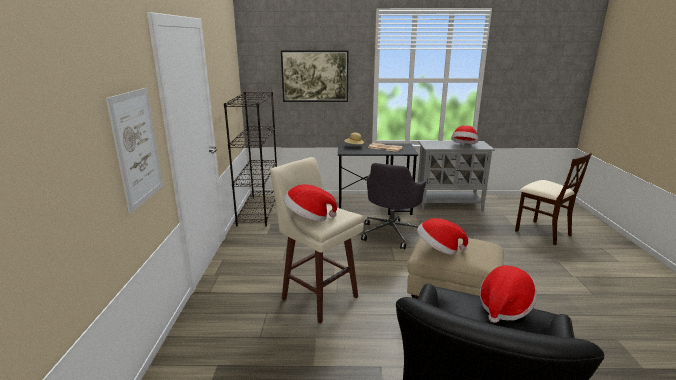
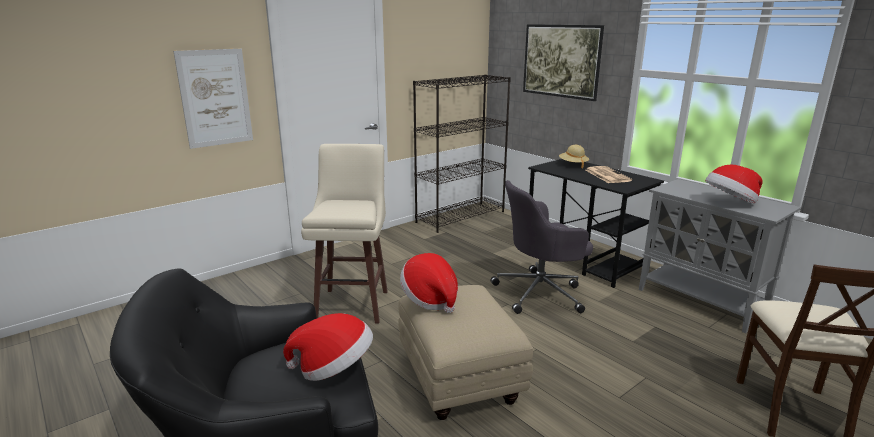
camera: 50 degrees right, 0 degrees up
(308, 218) = (327, 204): hat -> none

